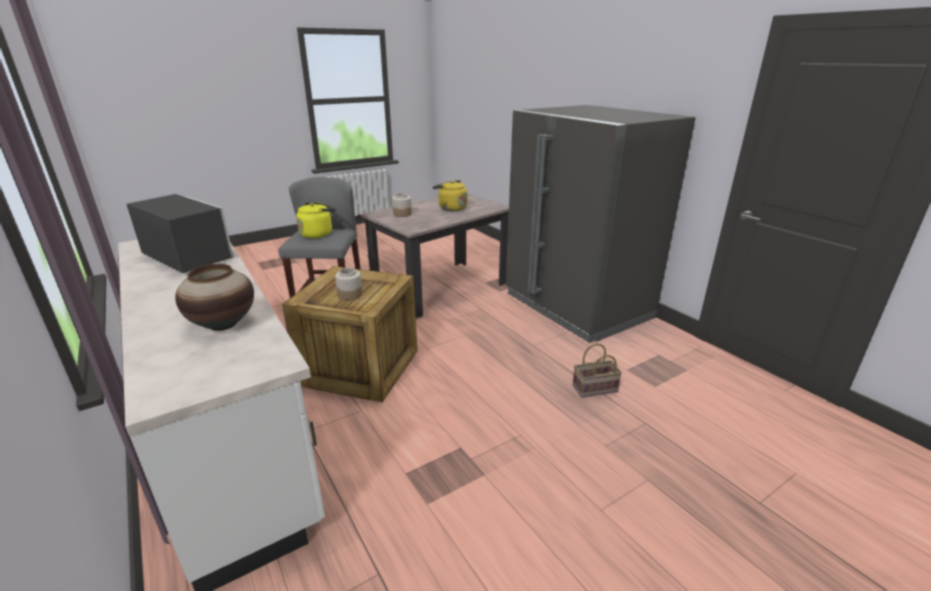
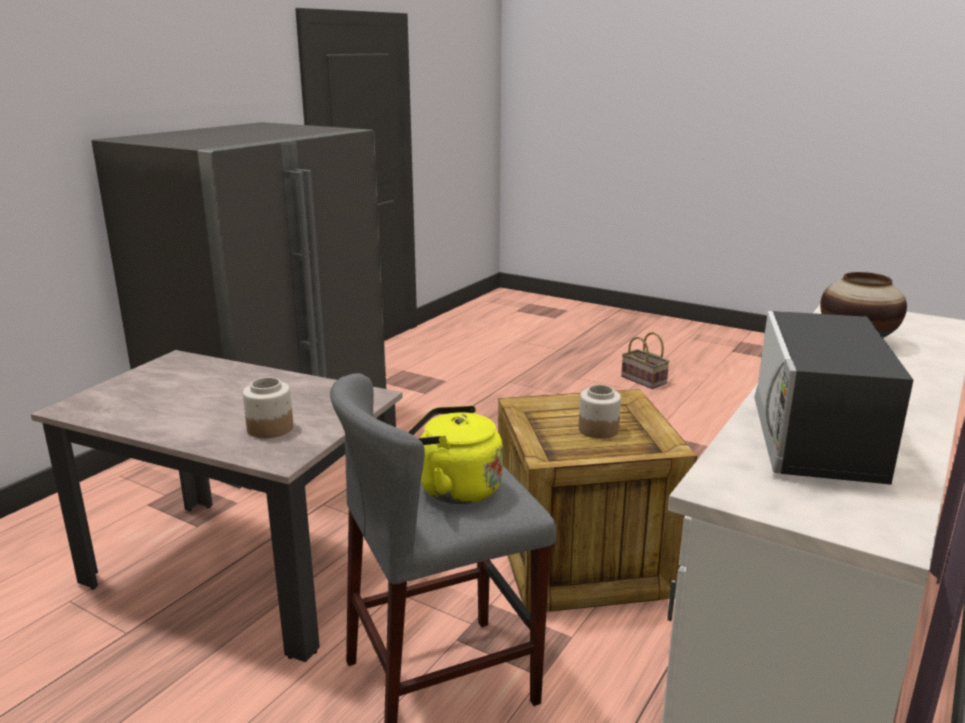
camera: 115 degrees left, 5 degrees down
(451, 208) = (203, 393): yellow kettle -> none
(594, 389) = (477, 404): basket -> basket (645, 380)

